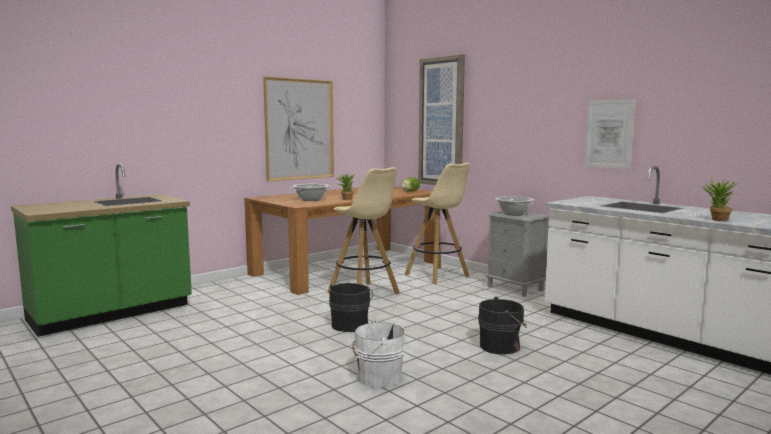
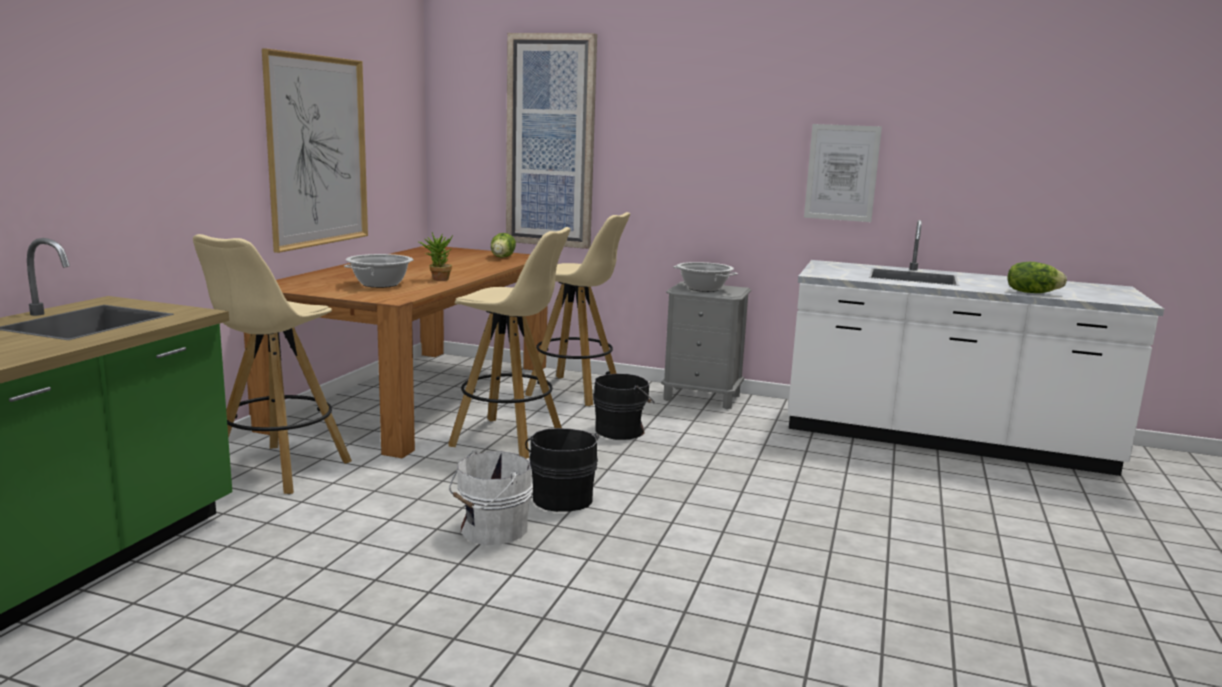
camera: 30 degrees left, 5 degrees up
(236, 291) = (279, 470): none -> beige stool
(377, 377) = (714, 576): white bucket -> white bucket (490, 530)
(501, 346) = (800, 491): black bucket -> black bucket (622, 430)
(716, 220) = (1032, 293): potted plant -> lettuce

